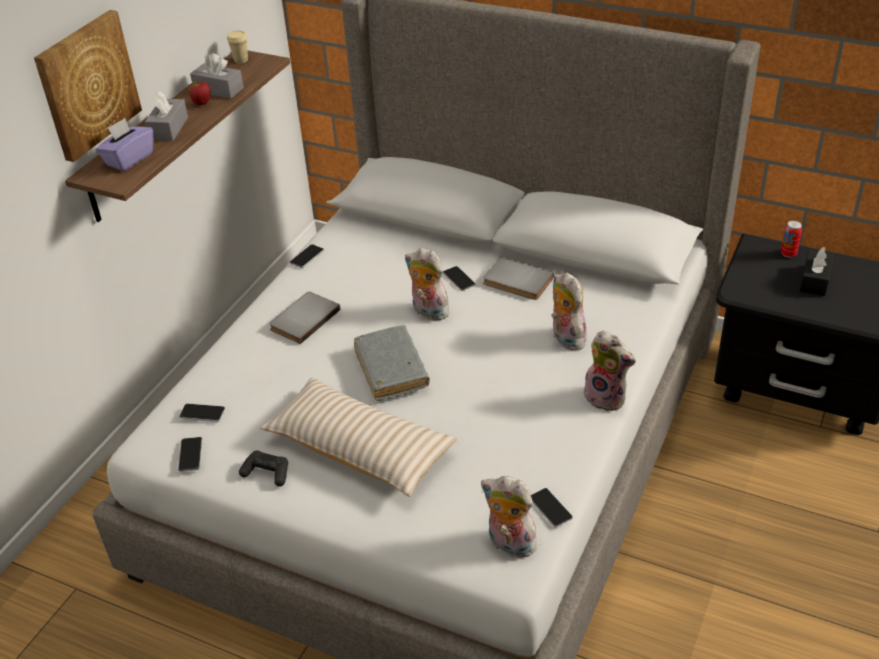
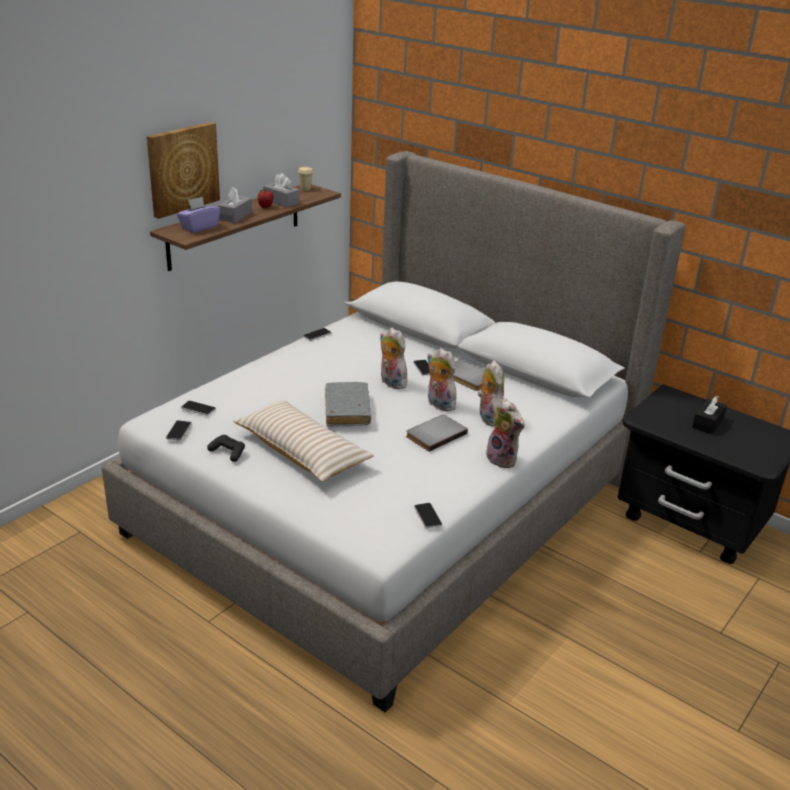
camera: 10 degrees right, 10 degrees down
(303, 319) = (297, 369): grey book -> grey book (434, 434)
(509, 544) = (386, 531): plush toy -> plush toy (439, 404)
(788, 254) = (694, 403): can -> none

